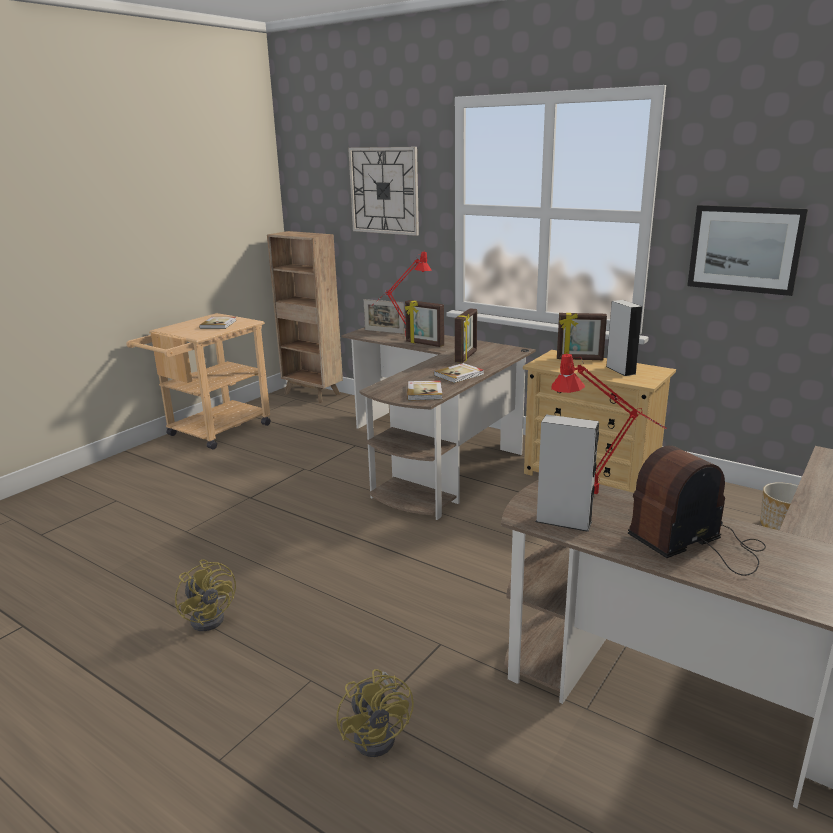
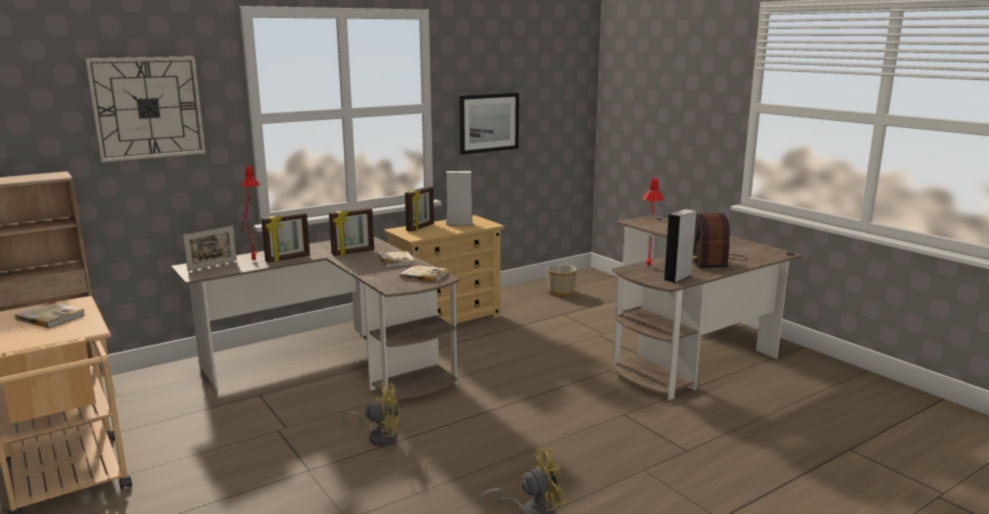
camera: 70 degrees left, 5 degrees down
(380, 734) = (707, 451): yellow fan -> yellow fan (379, 436)
(466, 357) = (353, 252): picture frame -> picture frame turned 105 degrees clockwise

